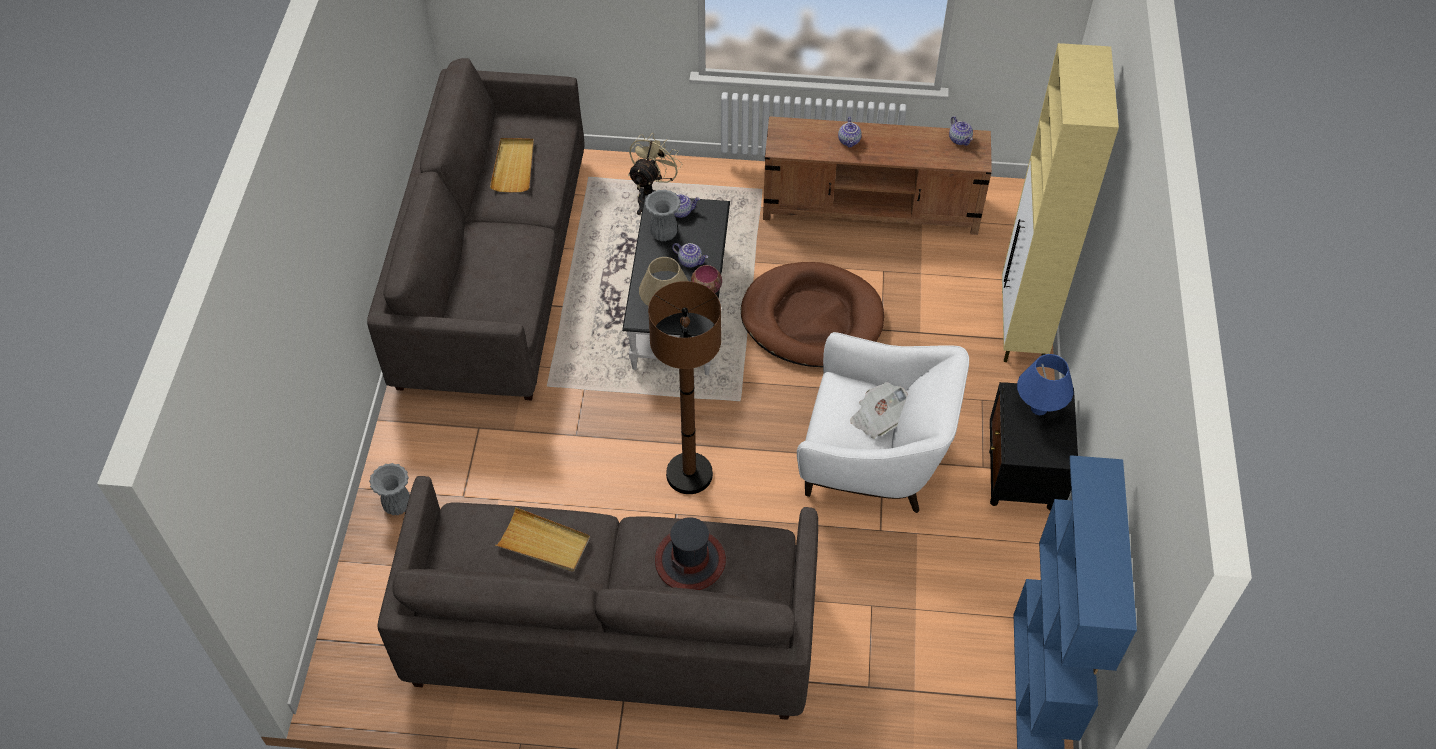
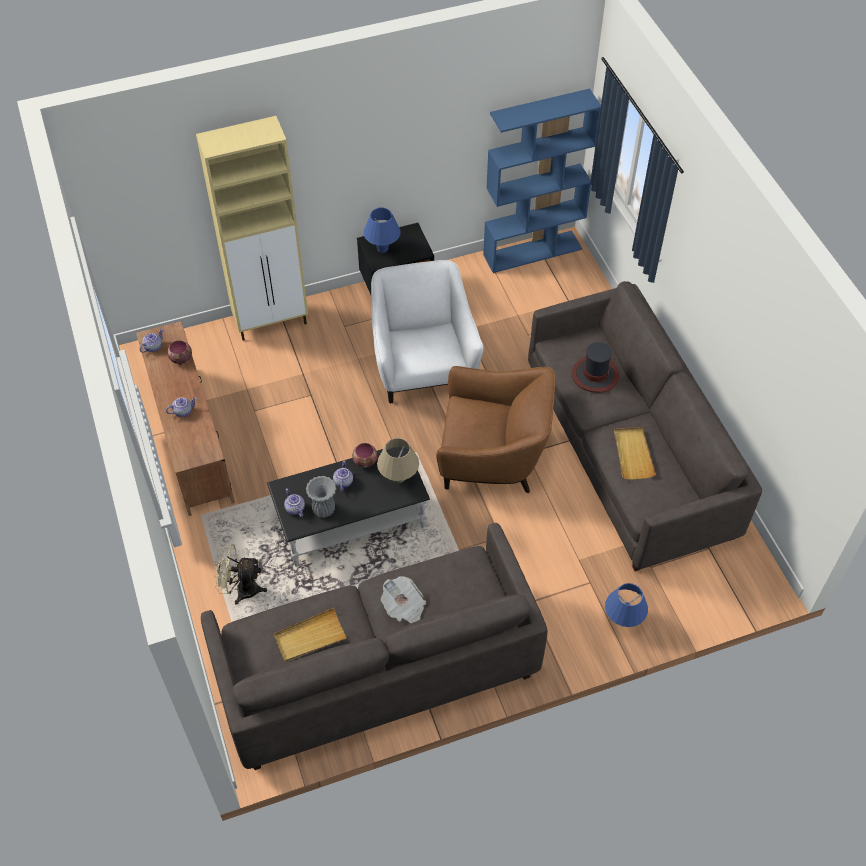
camera: 115 degrees left, 0 degrees up
(397, 506) = (623, 620): grey vase -> blue table lamp
(689, 474) = (492, 458): brown floor lamp -> brown armchair
(812, 319) = (321, 437): brown dog bed -> none
(878, 418) = (423, 334): newspaper -> newspaper (404, 607)
(929, 157) = (180, 359): none -> bowl

